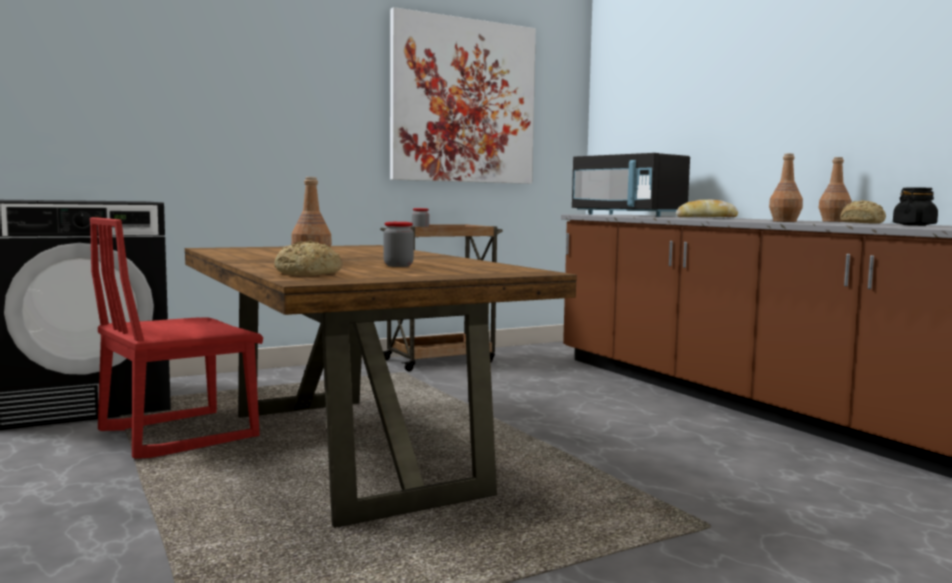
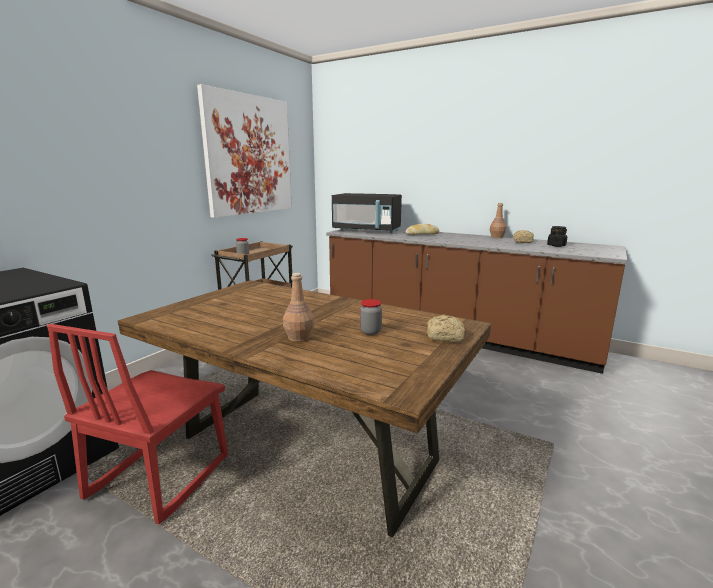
camera: 30 degrees left, 10 degrees up
(308, 274) = (366, 373): bread -> bread (446, 337)
(784, 221) = (488, 243): brown bottle -> none

